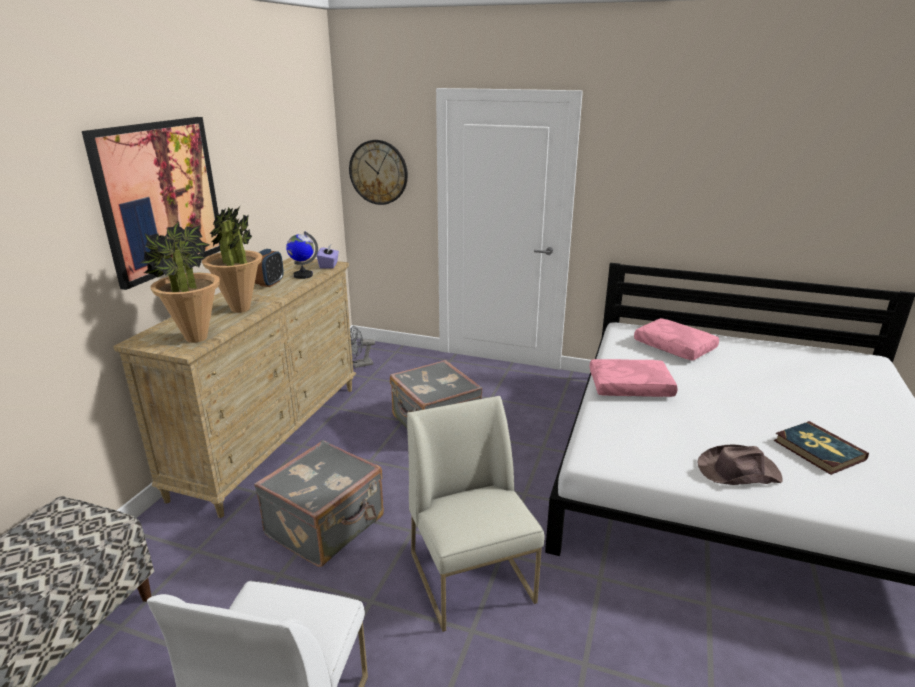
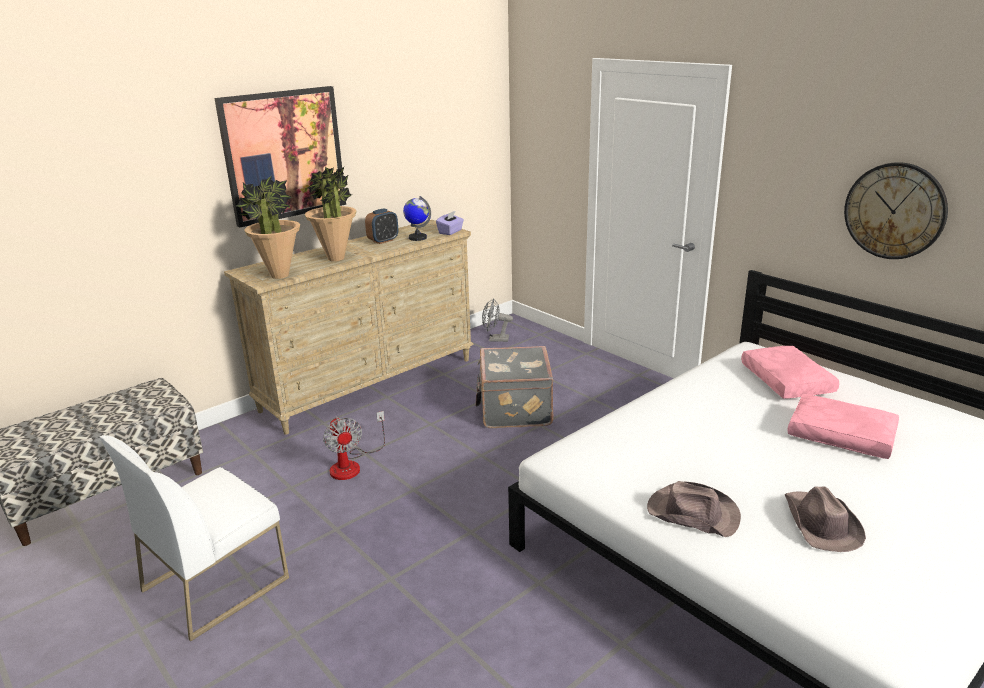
camera: 30 degrees right, 0 degrees up
(327, 527) = (352, 465): grey suitcase -> fan
(378, 172) = (540, 144): wall clock -> wall clock (894, 211)
(472, 577) = (428, 541): white chair -> none
(629, 387) = (677, 408): pink pillow -> pink pillow (839, 436)
(818, 450) = (820, 523): book -> brown hat

